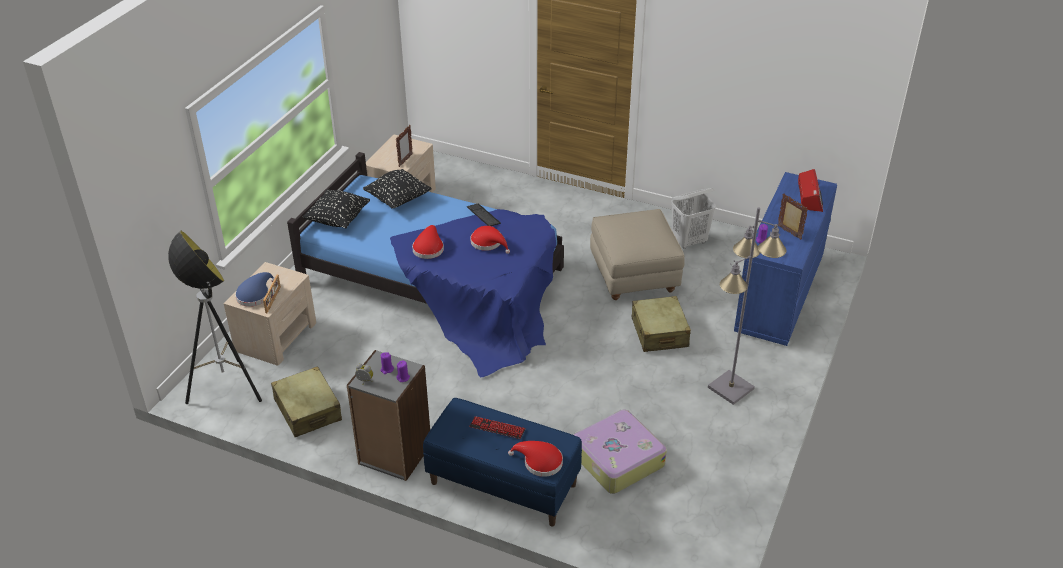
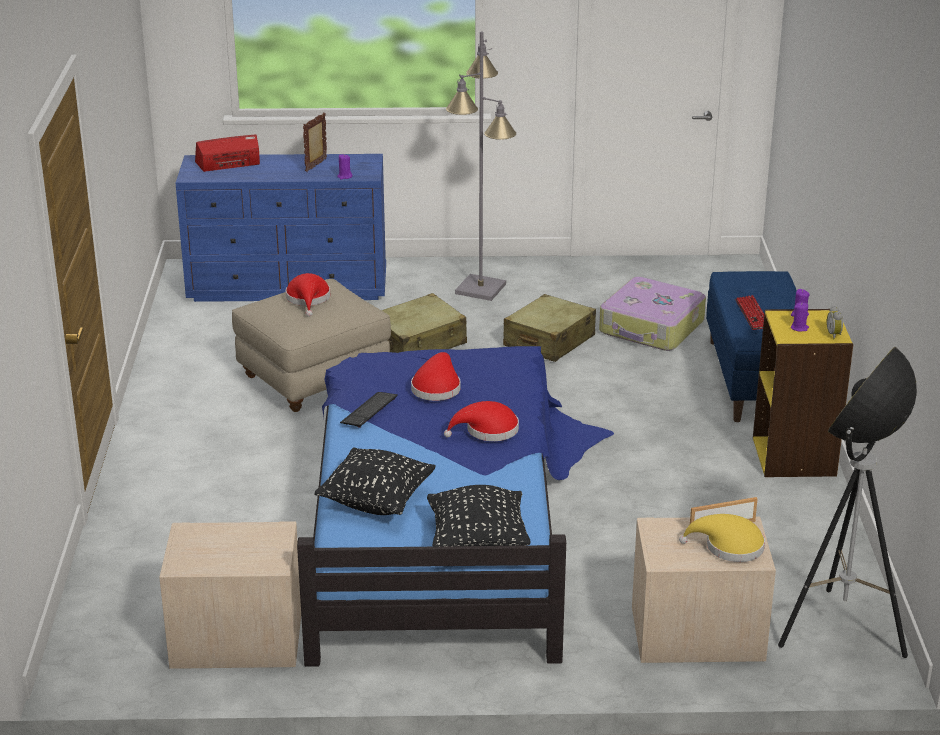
camera: 115 degrees left, 10 degrees down
(255, 295) = (729, 547): blue hat -> yellow hat
(308, 410) = (799, 545): beige suitcase -> beige suitcase (548, 341)
(394, 454) = (795, 457): grey bookcase -> yellow bookcase
(405, 161) = (249, 533): picture frame -> none
(539, 462) = (770, 283): red hat -> red hat (308, 299)
(689, 242) = (205, 356): white laundry basket -> none

